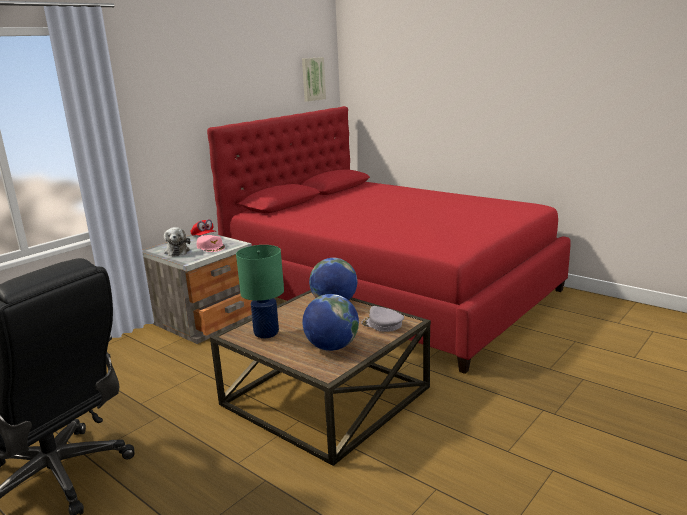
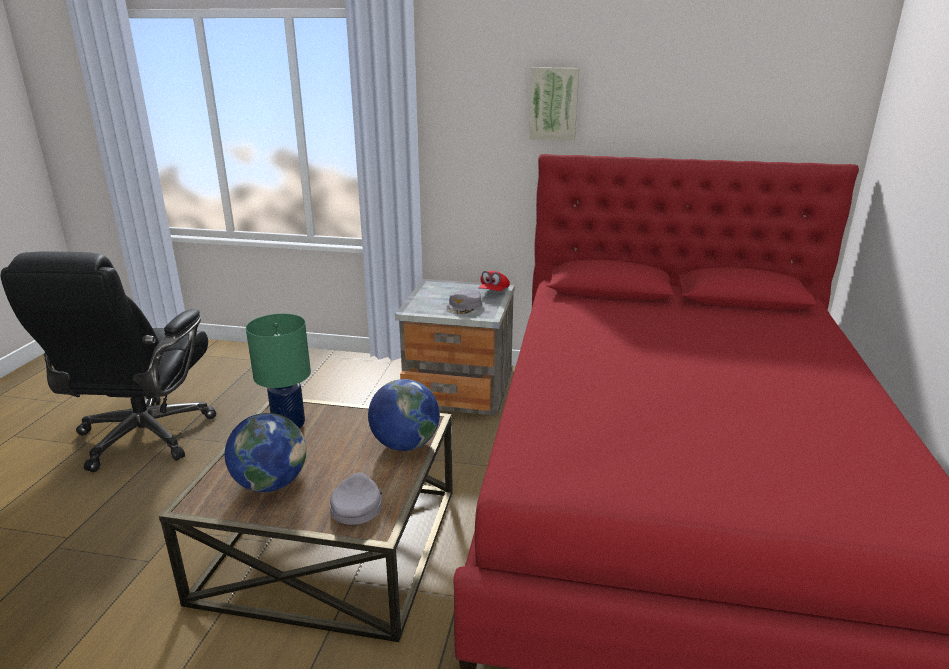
camera: 60 degrees right, 5 degrees up
(177, 251) = (435, 295): plush toy -> none
(211, 247) = (464, 306): pink cap -> grey cap
(312, 79) = (798, 105): picture -> picture (554, 104)

